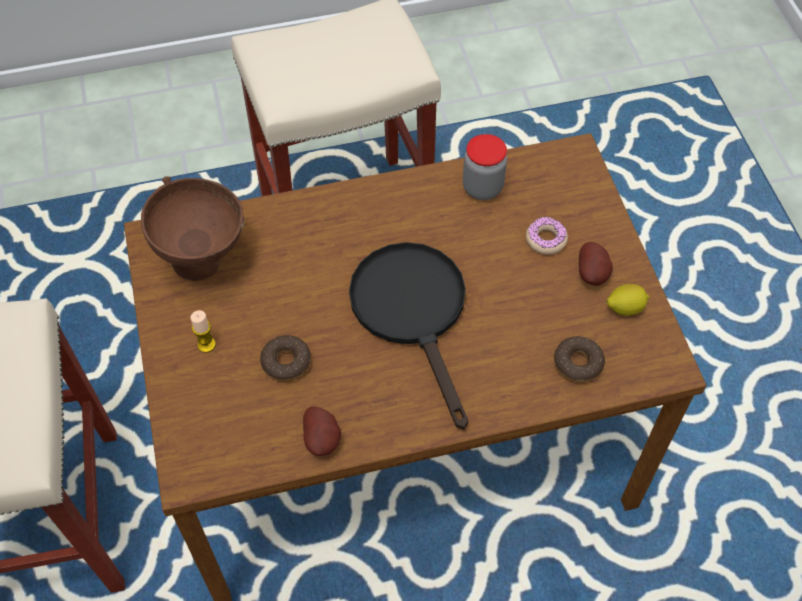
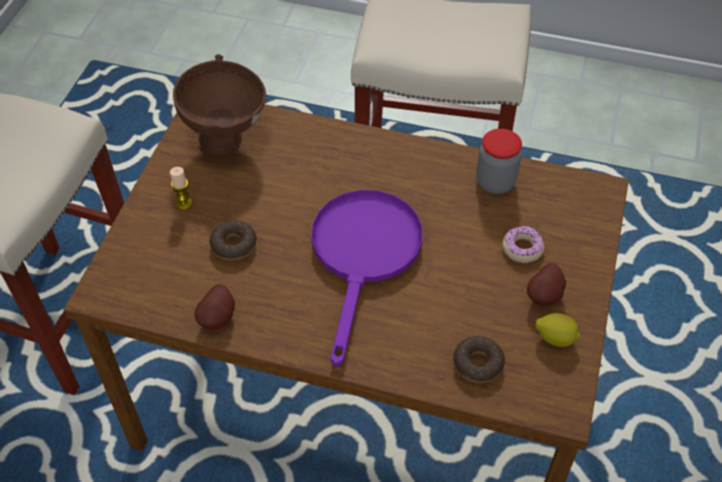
camera: 30 degrees right, 5 degrees down
(414, 313) = (364, 255): black frying pan -> purple frying pan

